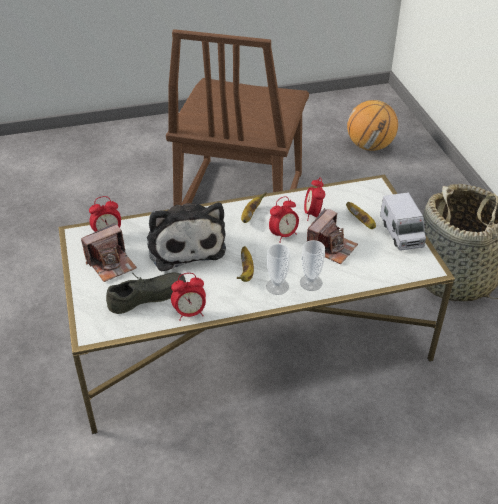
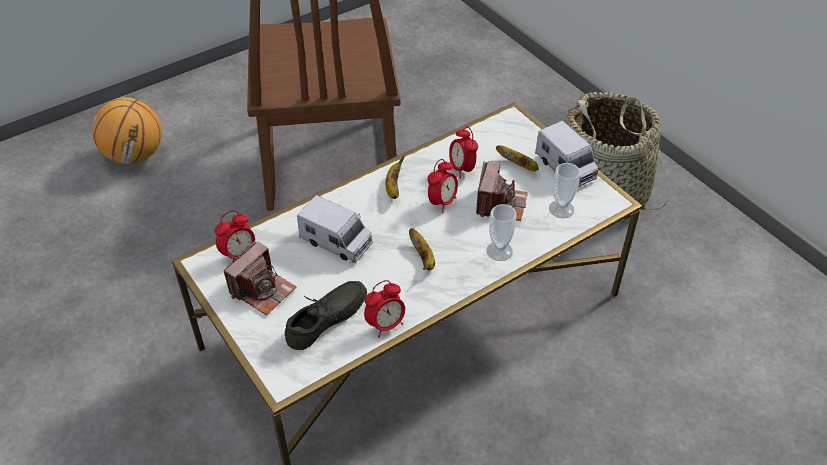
camera: 20 degrees left, 5 degrees up
(185, 244) = (336, 242): plush toy -> toy truck
(277, 286) = (465, 265): cup -> cup (561, 209)
(370, 146) = (447, 62): basketball -> basketball (135, 155)

